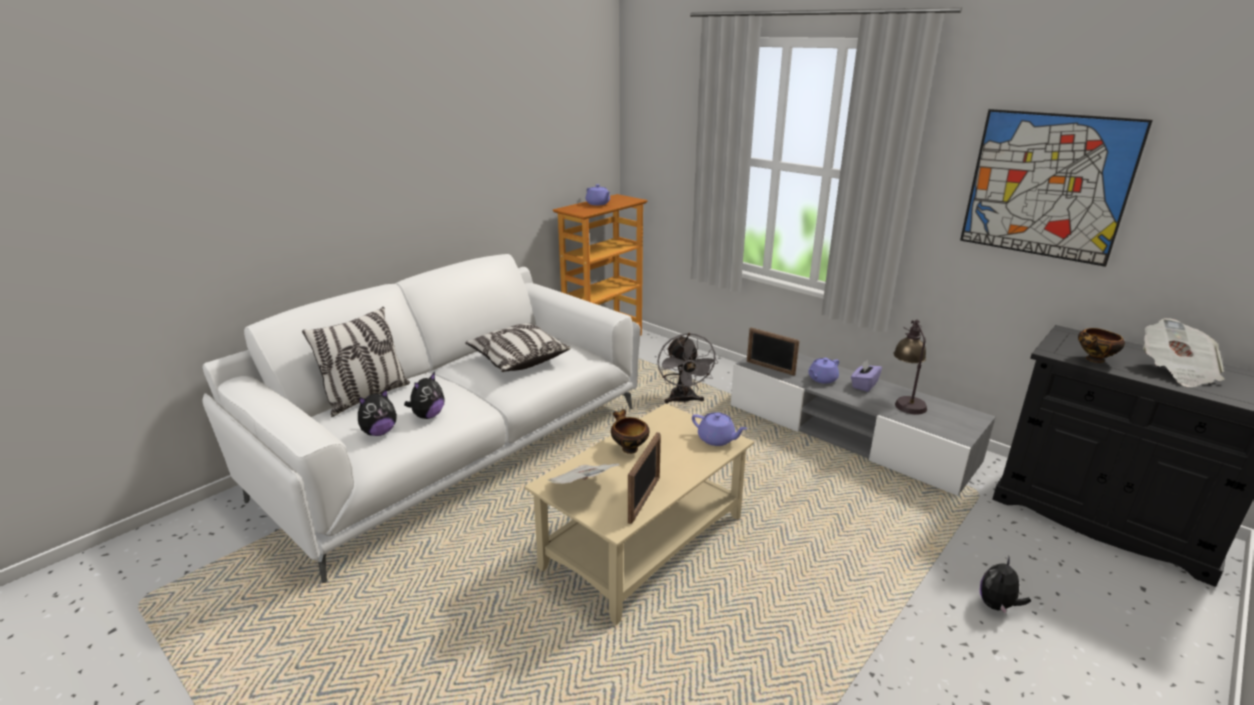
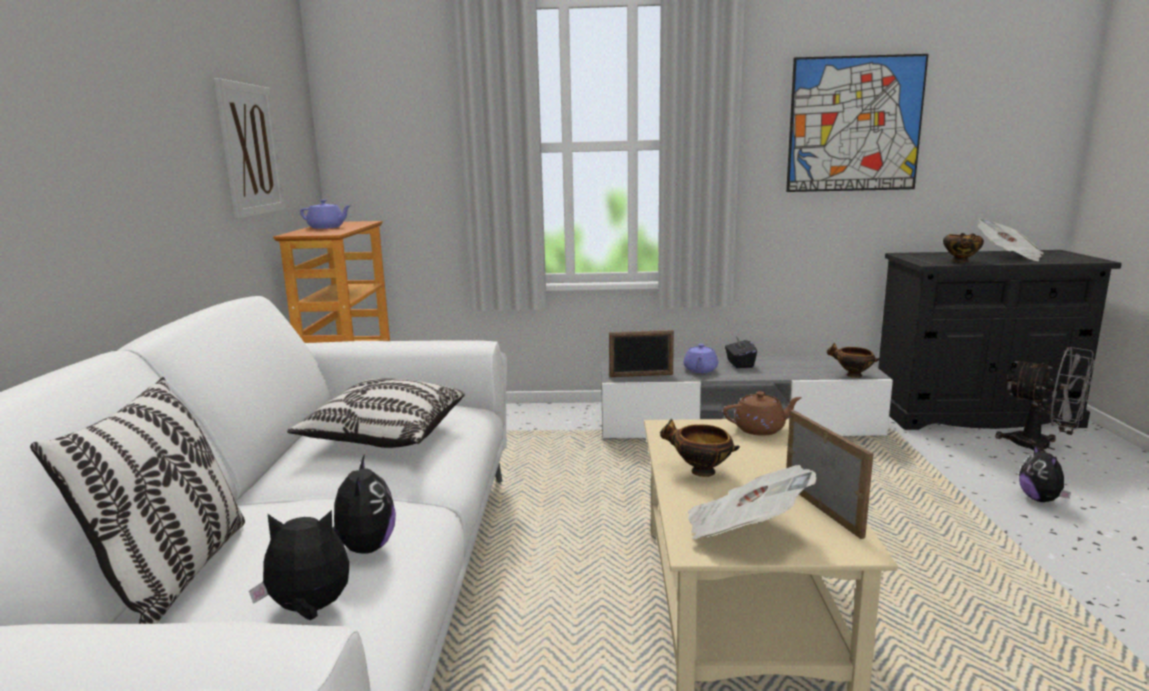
camera: 40 degrees left, 10 degrees down
(379, 432) = (310, 610): plush toy -> plush toy turned 105 degrees counterclockwise
(541, 154) = (250, 150): none -> picture
(683, 400) = (545, 453): grey fan -> grey fan (1042, 447)
(717, 439) = (760, 429): purple teapot -> brown teapot
(864, 385) = (739, 364): purple tissue box -> black tissue box
(905, 400) = (789, 364): table lamp -> none
(939, 431) = (852, 375): none -> bowl

